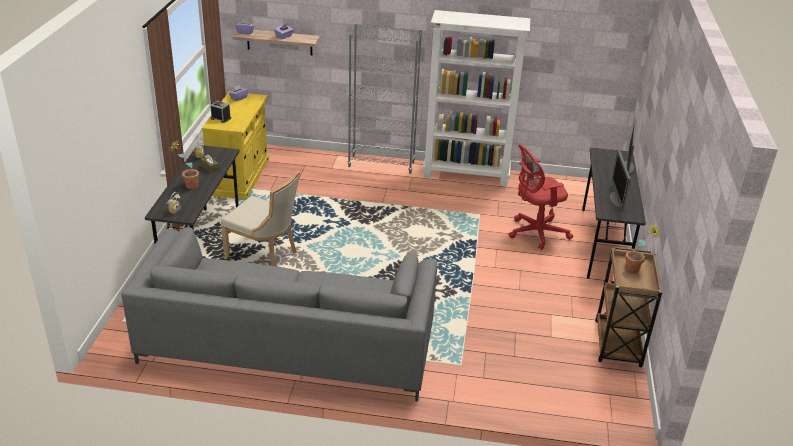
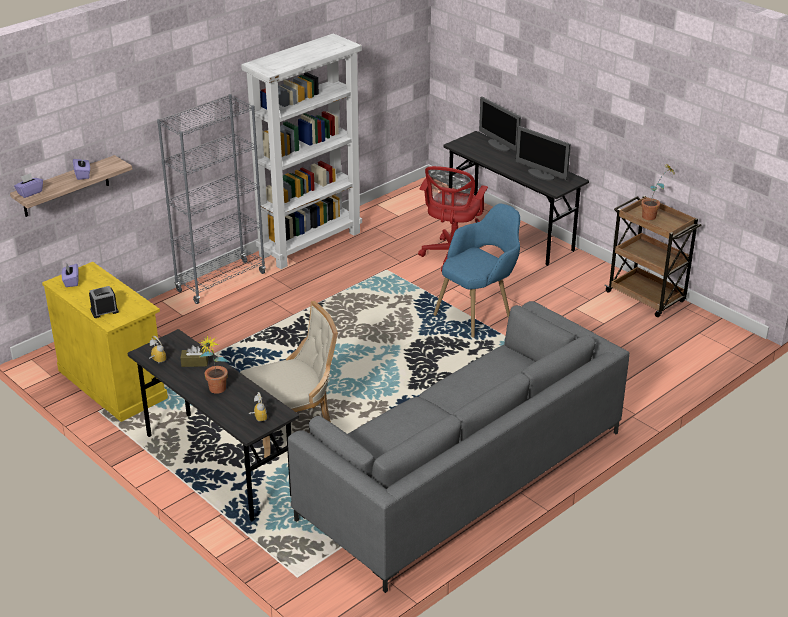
camera: 50 degrees left, 0 degrees up
(484, 272) = (479, 312): none -> blue armchair

